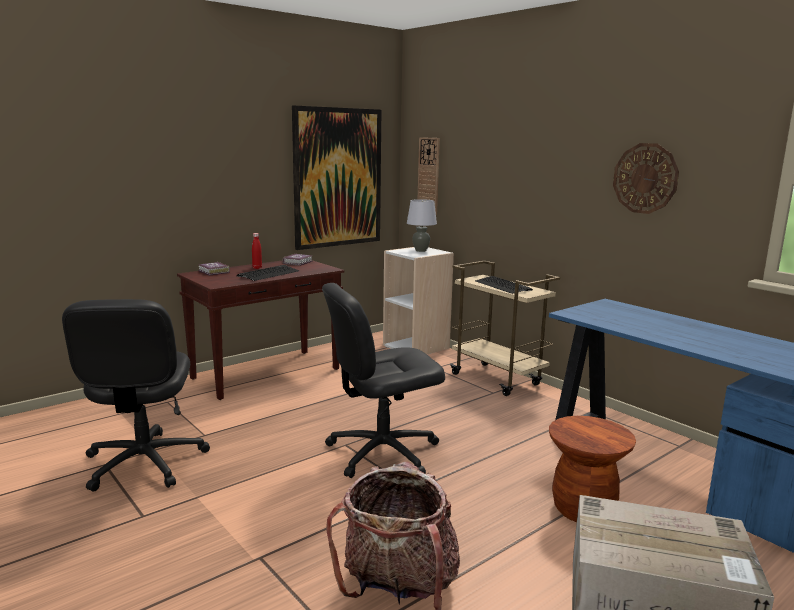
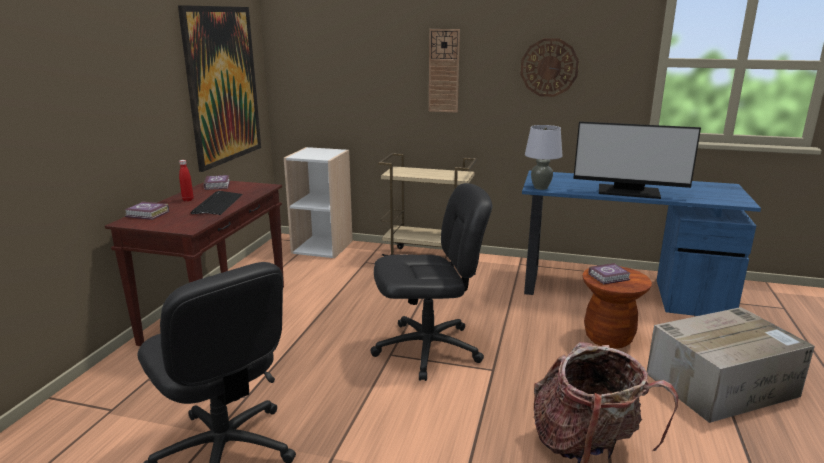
camera: 35 degrees left, 5 degrees up
(382, 452) = (428, 349): black office chair -> black office chair turned 135 degrees counterclockwise
(420, 250) = (317, 152): grey table lamp -> grey table lamp (540, 188)
(428, 175) = (307, 75): wall clock -> wall clock (444, 71)
(503, 286) = (429, 174): keyboard -> none
(584, 430) = (610, 277): none -> book
(676, 338) = (628, 192): none -> monitor

